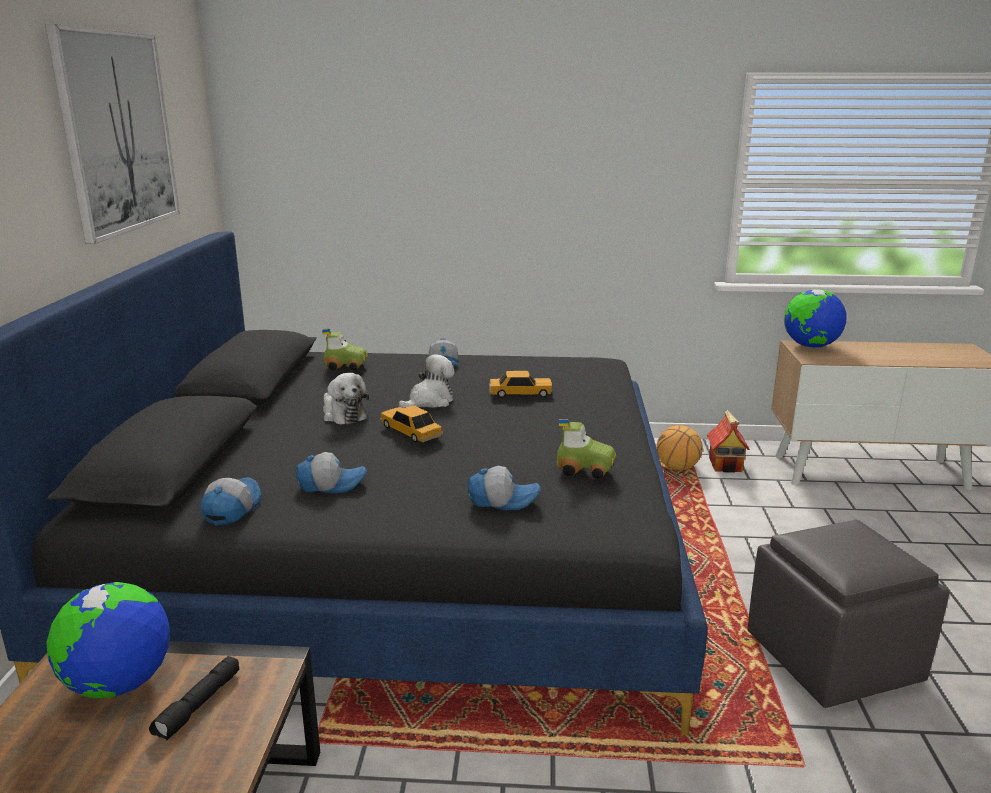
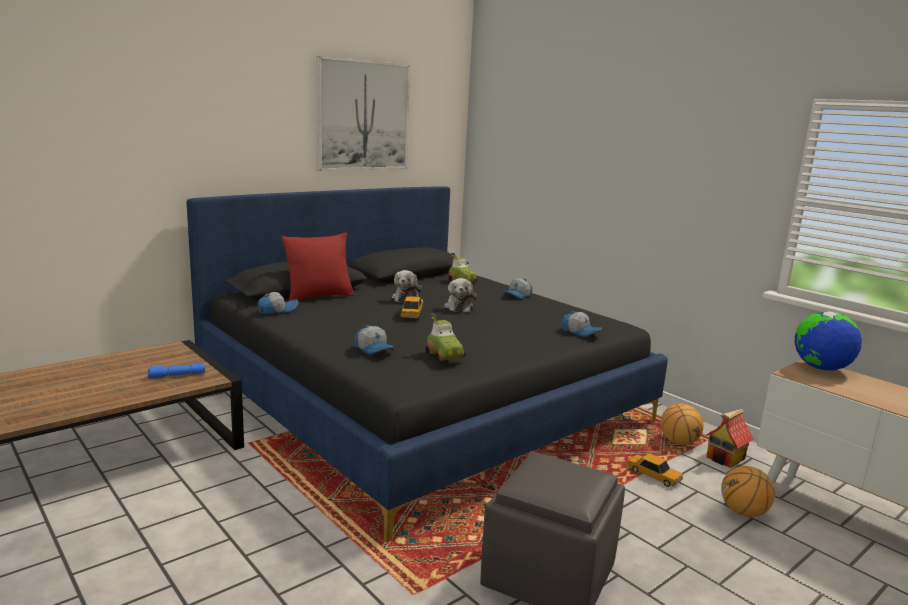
camera: 45 degrees right, 5 degrees down
(119, 684) = (173, 359): globe -> none
(199, 706) = (176, 376): black flashlight -> blue flashlight
(230, 460) = (319, 296): none -> red pillow
(331, 484) = (330, 317): cap -> cap (580, 332)
(429, 401) = (459, 307): plush toy -> plush toy turned 90 degrees clockwise
(520, 393) = (519, 320): toy car -> toy car (653, 475)
(813, 507) = (743, 512): none -> basketball

